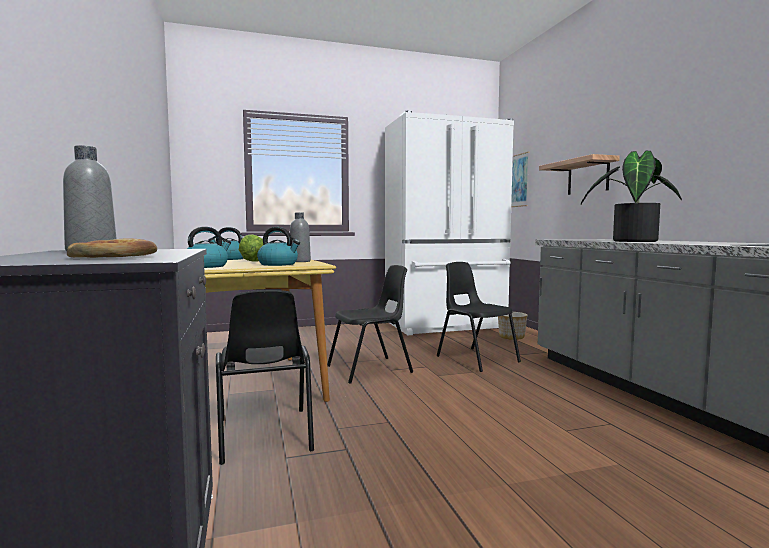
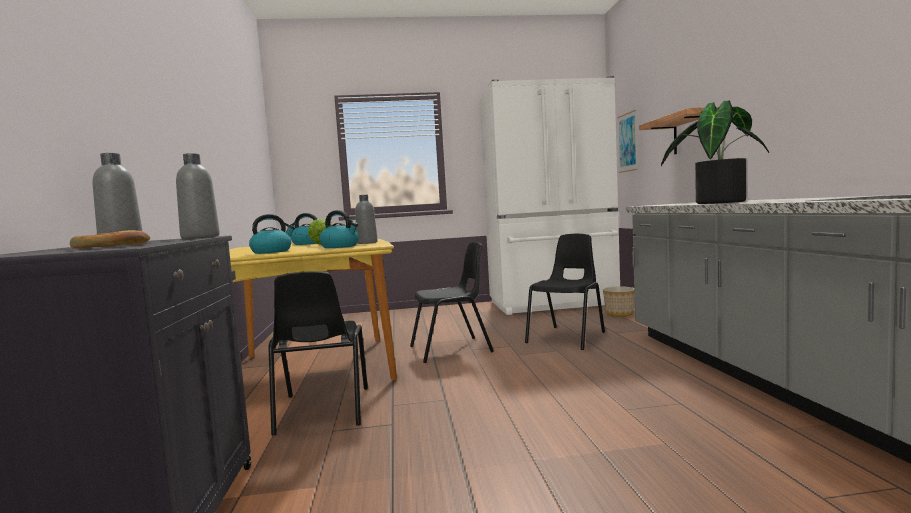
camera: 10 degrees right, 0 degrees up
(177, 249) = (200, 237): none -> grey bottle
(476, 359) = (567, 337): black chair -> black chair turned 60 degrees clockwise

